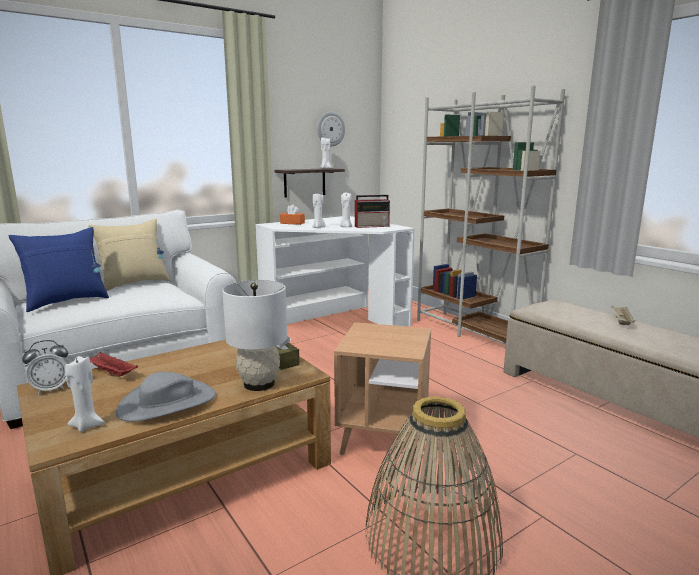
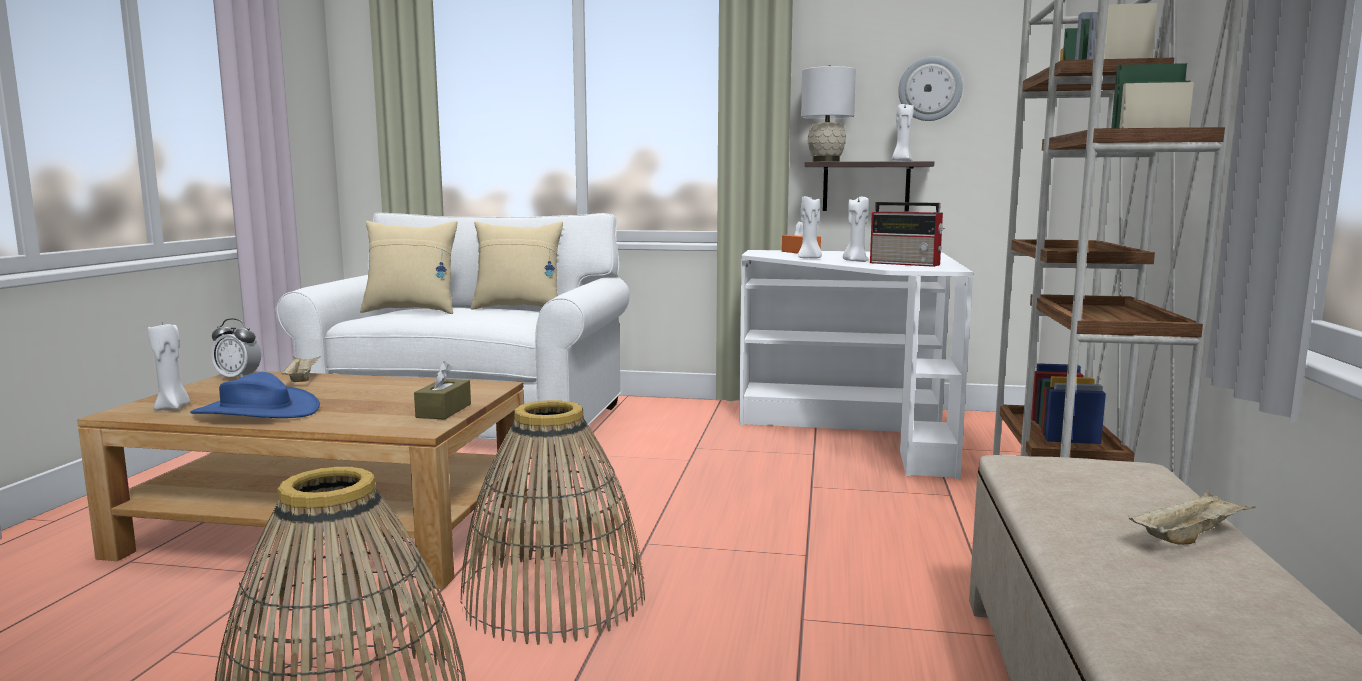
camera: 45 degrees right, 5 degrees down
(66, 302) = (411, 311): blue pillow -> beige pillow
(111, 373) = (302, 379): red tray -> beige tray
(168, 403) = (256, 412): grey hat -> blue hat
(259, 384) = (358, 422): white table lamp -> white table lamp (826, 161)
(383, 440) = (554, 596): brown side table -> basket

